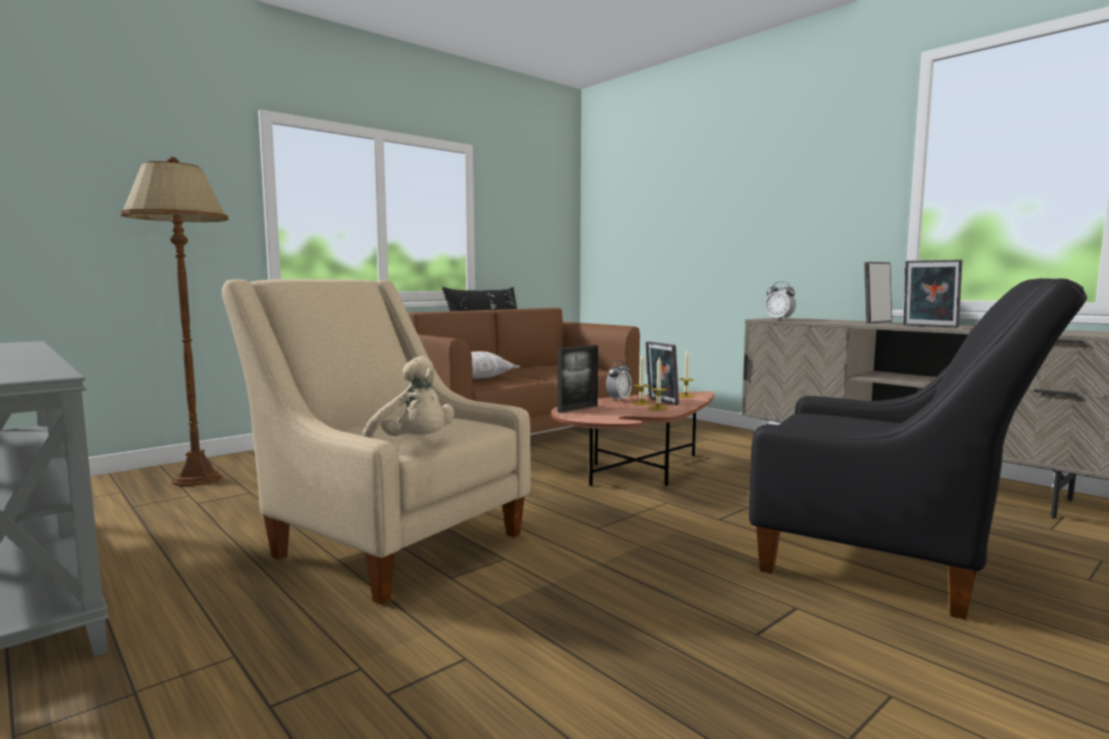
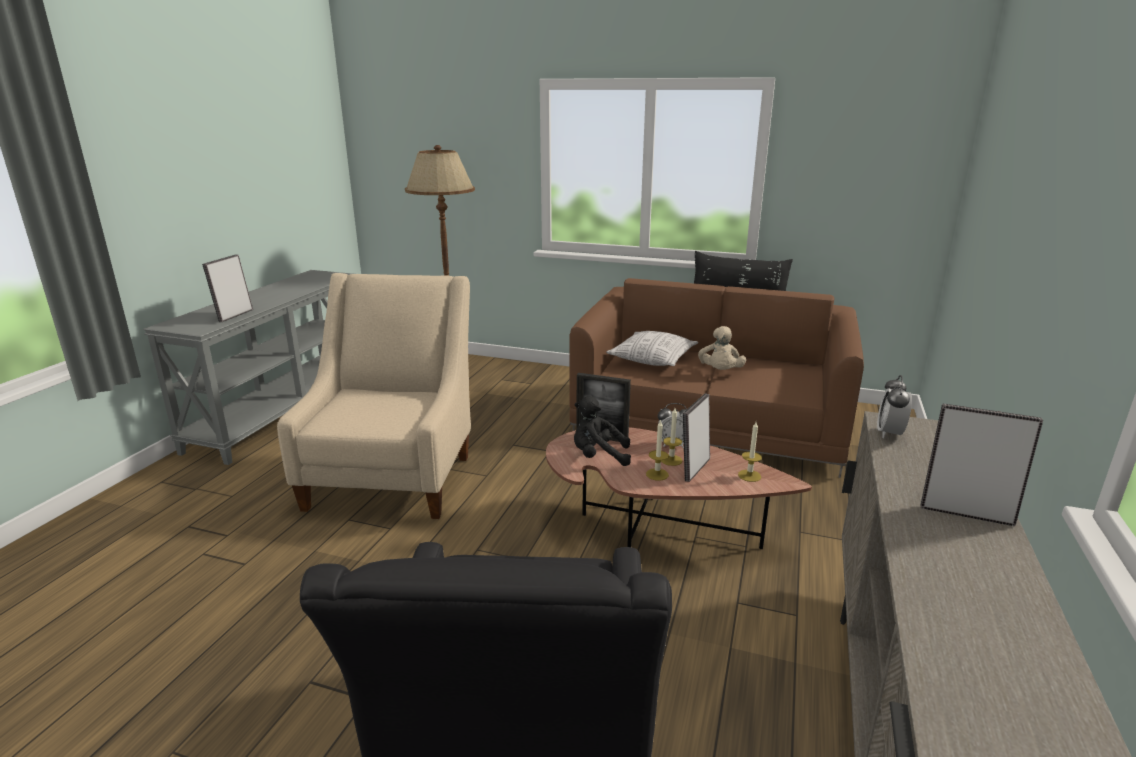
camera: 60 degrees right, 15 degrees up
(414, 444) = (330, 424): beige plush toy -> beige plush toy (720, 372)
(609, 413) = (598, 456): none -> black plush toy
(929, 326) = (929, 567): picture frame -> picture frame (234, 315)

